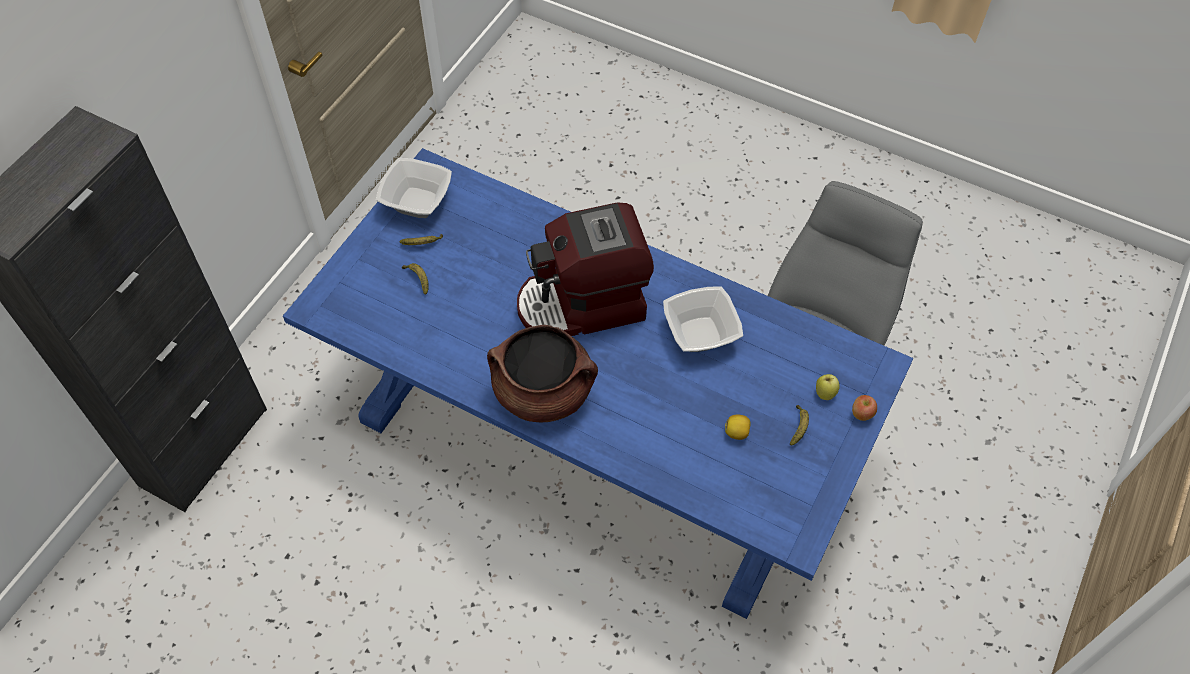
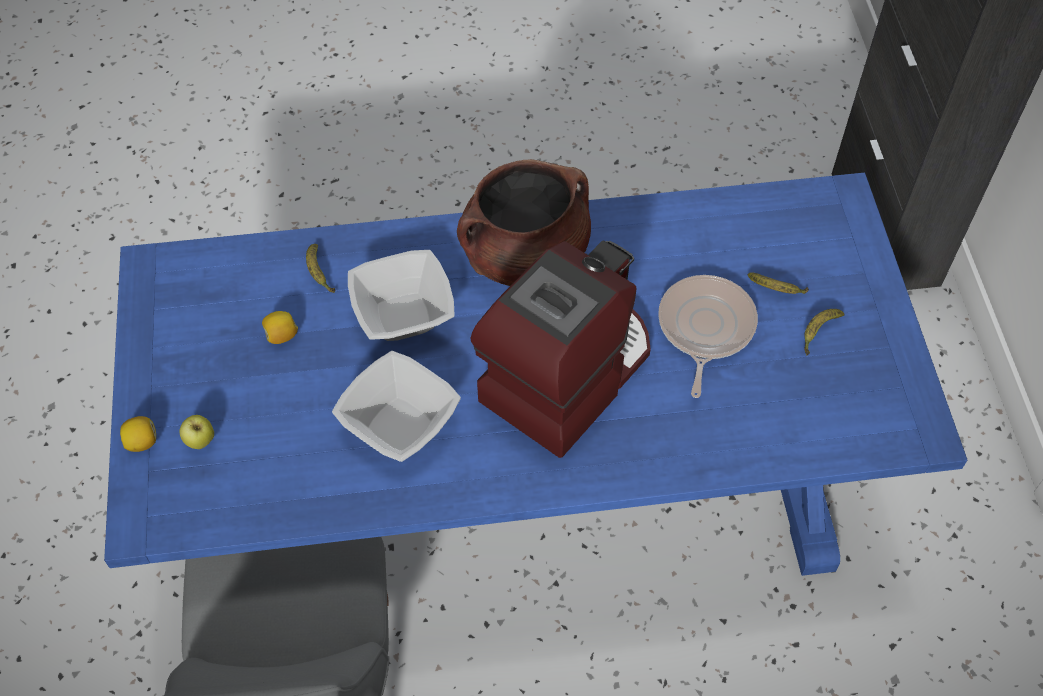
camera: 145 degrees right, 0 degrees up
(417, 201) = (885, 381): bowl -> bowl (404, 317)
(481, 283) = (704, 328): none -> frying pan
(798, 427) = (212, 382): banana -> banana (319, 272)
(861, 414) = (142, 442): apple -> lemon

